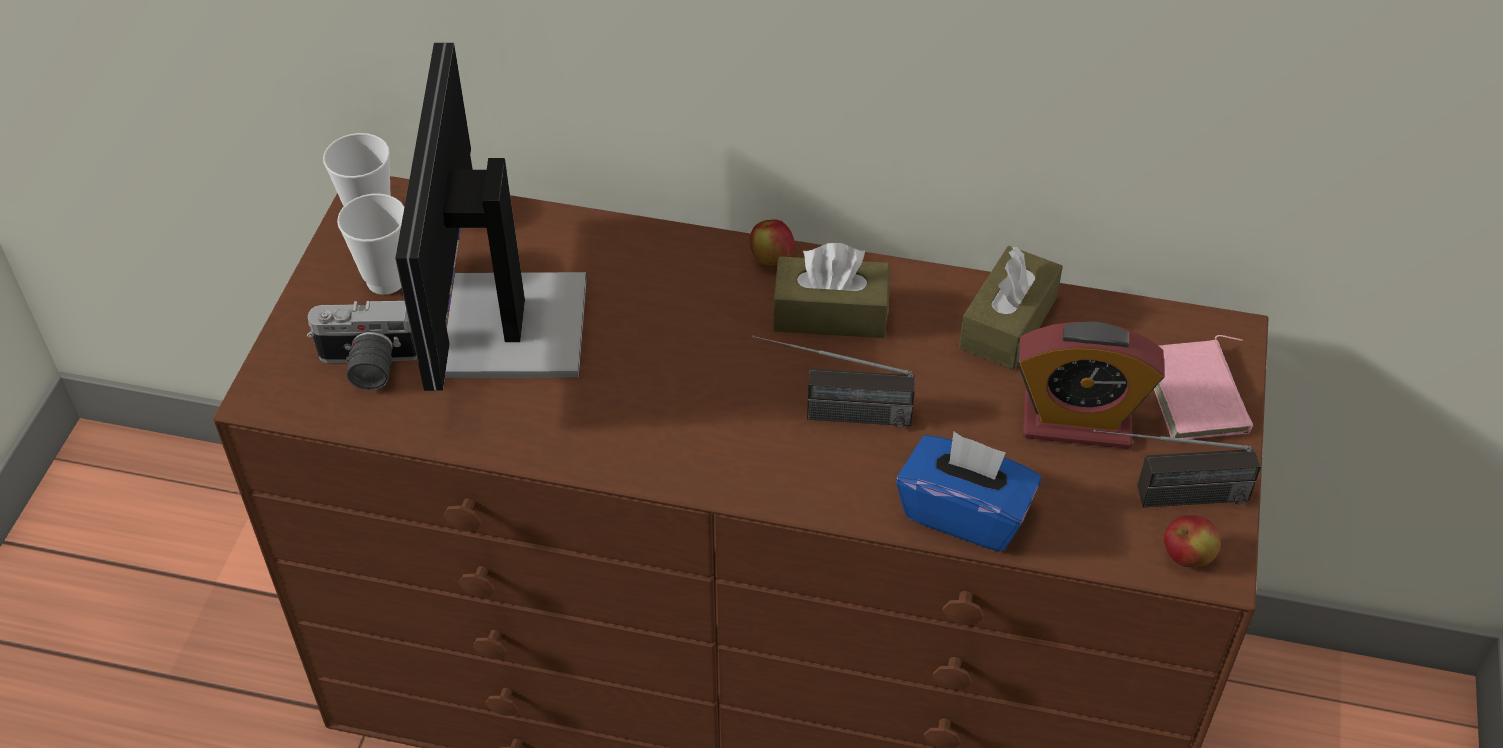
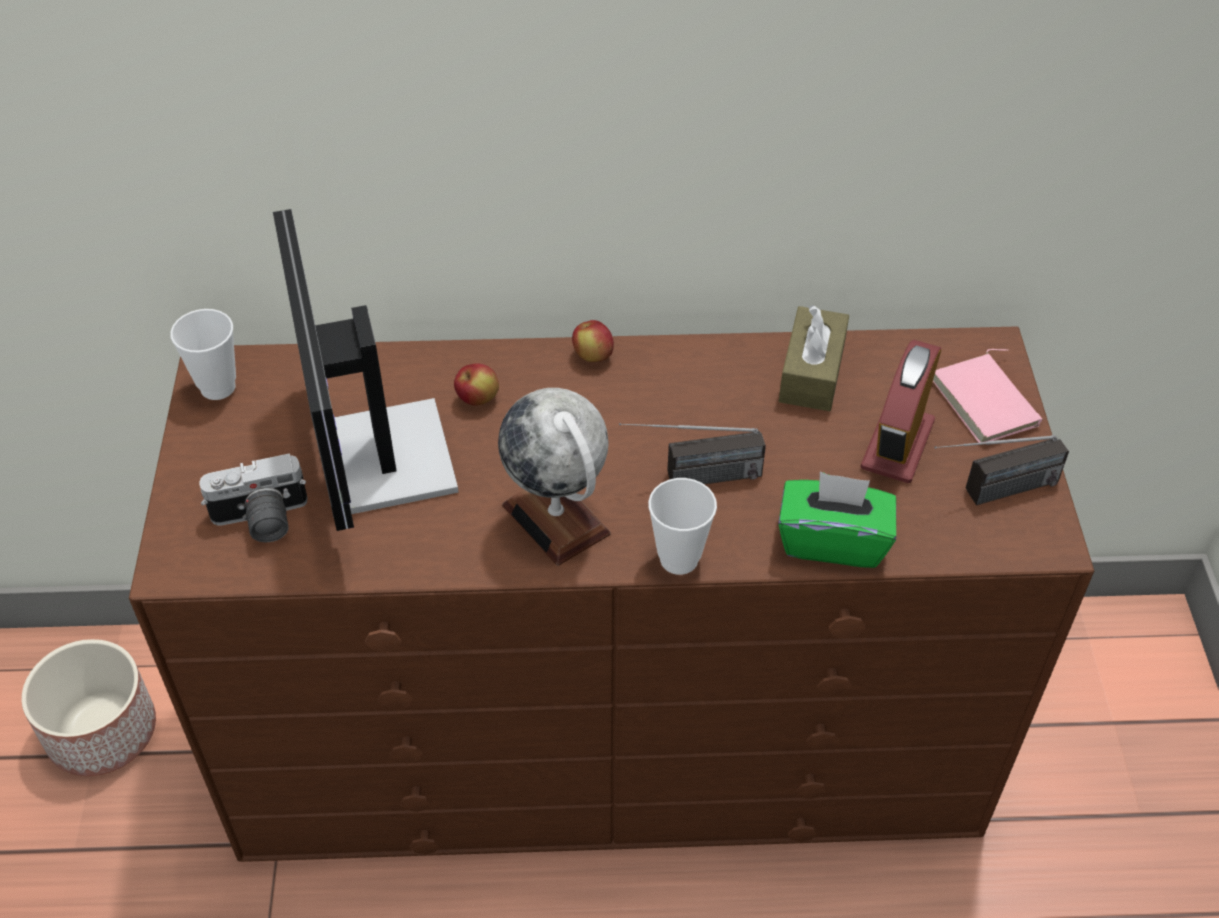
camera: 15 degrees left, 0 degrees up
(230, 560) = (102, 730): none -> planter
(386, 280) = (251, 440): cup -> cup (679, 559)
(671, 427) = (556, 519): none -> globe
(830, 313) = (659, 393): brown tissue box -> none
(964, 513) = (832, 541): blue tissue box -> green tissue box
(1076, 422) = (897, 445): alarm clock -> alarm clock turned 120 degrees clockwise
(1187, 557) = (1026, 539): apple -> apple (478, 399)

